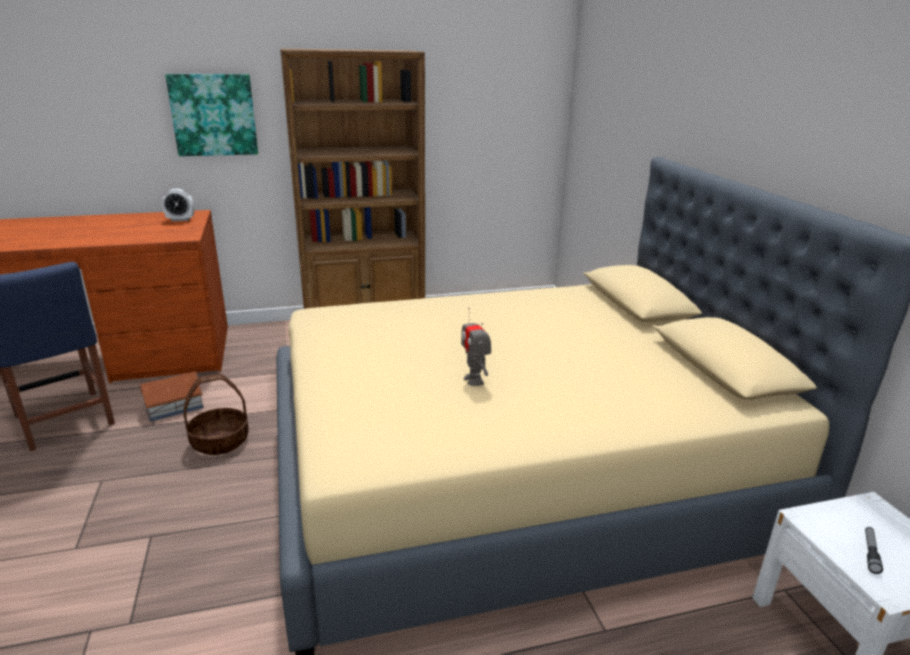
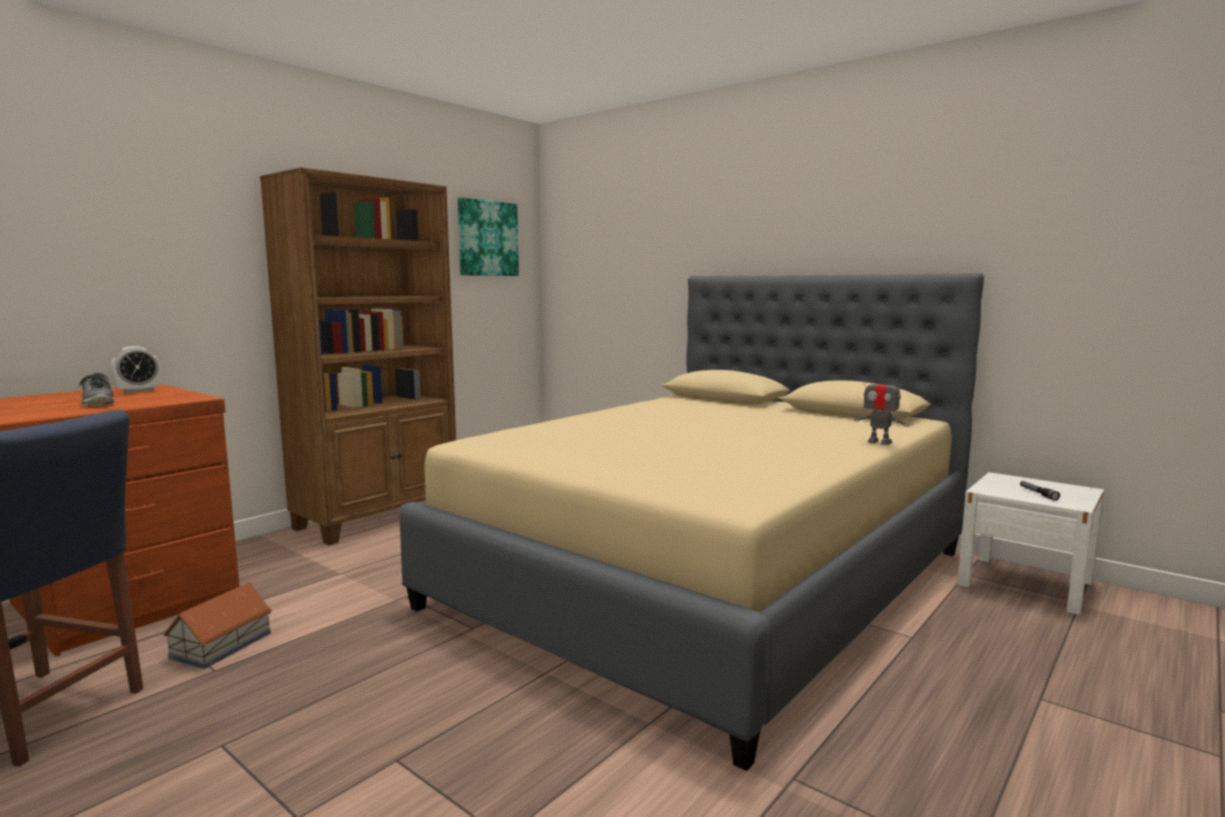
camera: 35 degrees left, 15 degrees down
(137, 232) = (98, 403): none -> shoe
(214, 115) = (167, 253): picture -> picture (487, 238)
(220, 441) = (348, 651): basket -> none
(474, 380) = (715, 446): toy robot -> toy robot (879, 442)

